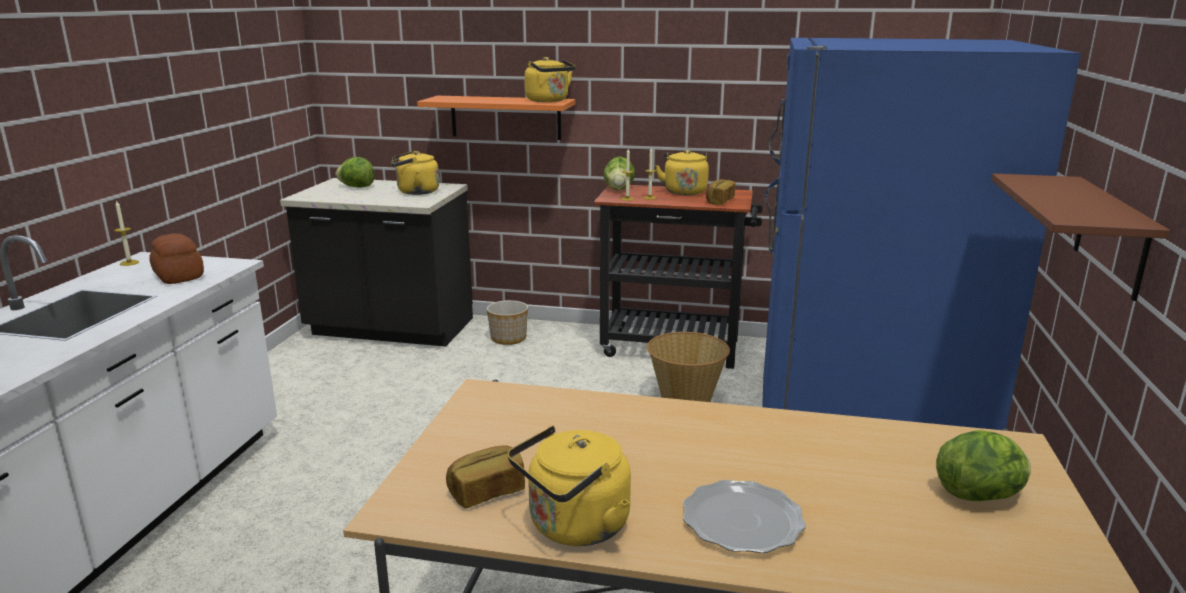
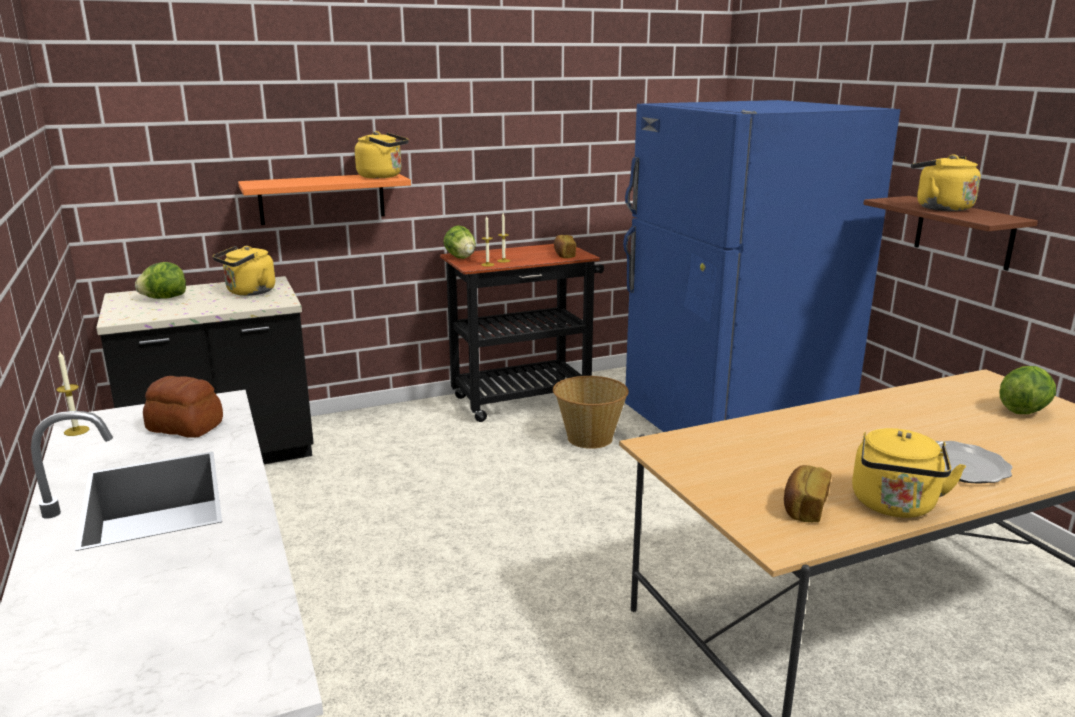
camera: 35 degrees left, 0 degrees up
(508, 338) = (365, 431): planter -> none
(684, 191) = (518, 251): yellow kettle -> yellow kettle (939, 208)

